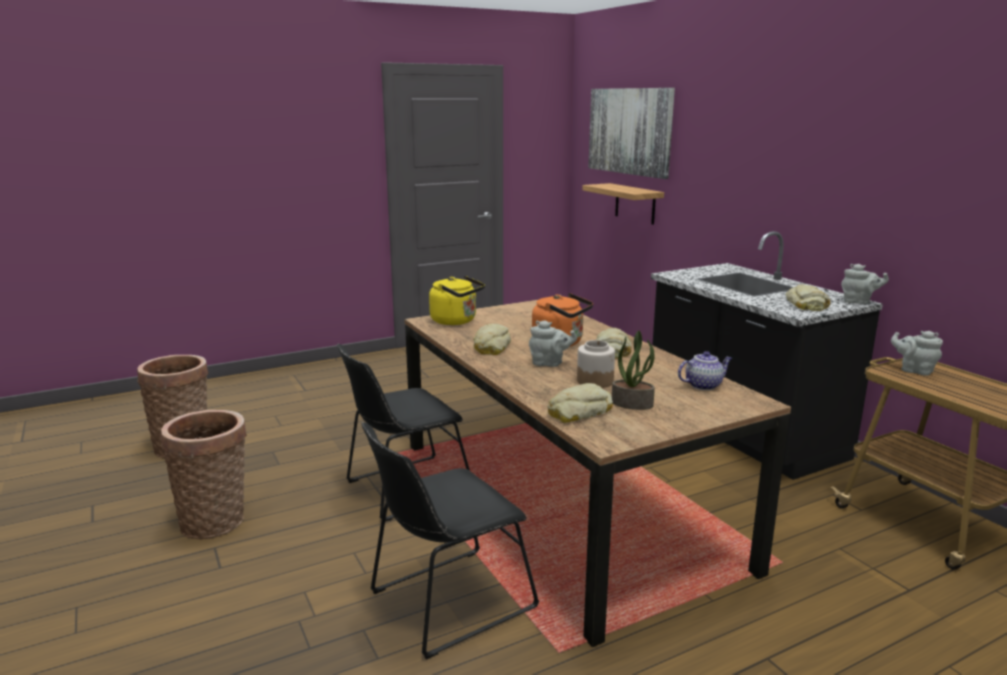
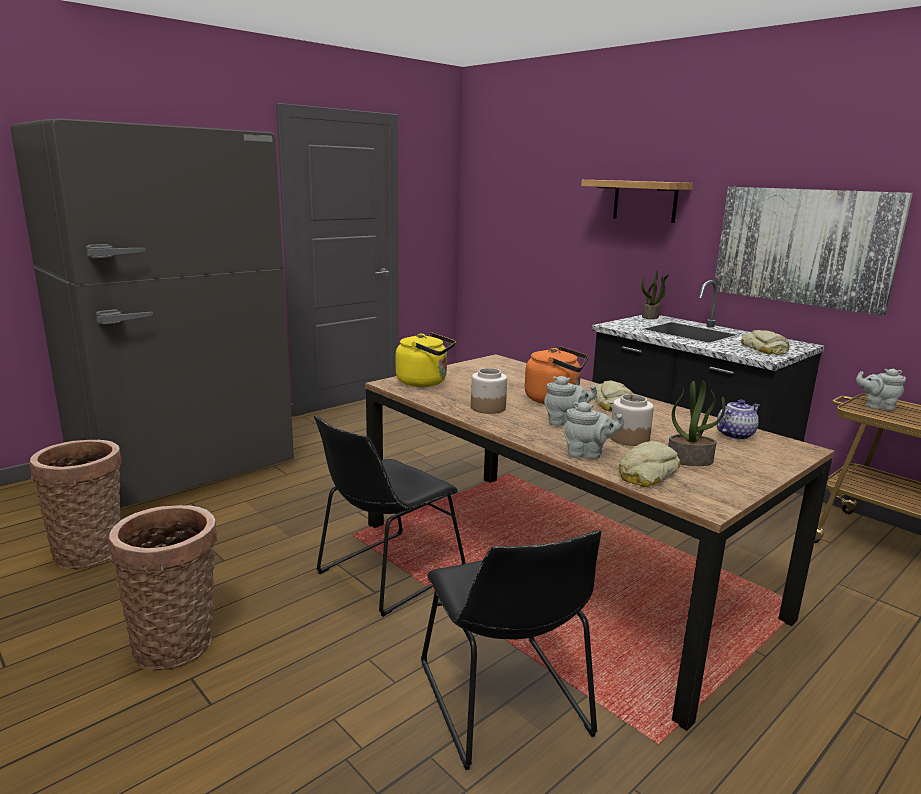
camera: 15 degrees left, 0 degrees up
(282, 387) = (184, 469): none -> grey fridge
(446, 602) = (506, 704): black chair -> black chair turned 60 degrees counterclockwise
(491, 346) = (487, 408): bread -> jar
(629, 131) = (532, 185): picture -> picture (803, 246)
(635, 203) = (539, 258): shelf -> shelf (645, 201)
(723, 267) = (650, 317): none -> potted plant
(859, 302) = (804, 345): grey teapot -> grey teapot (588, 454)

